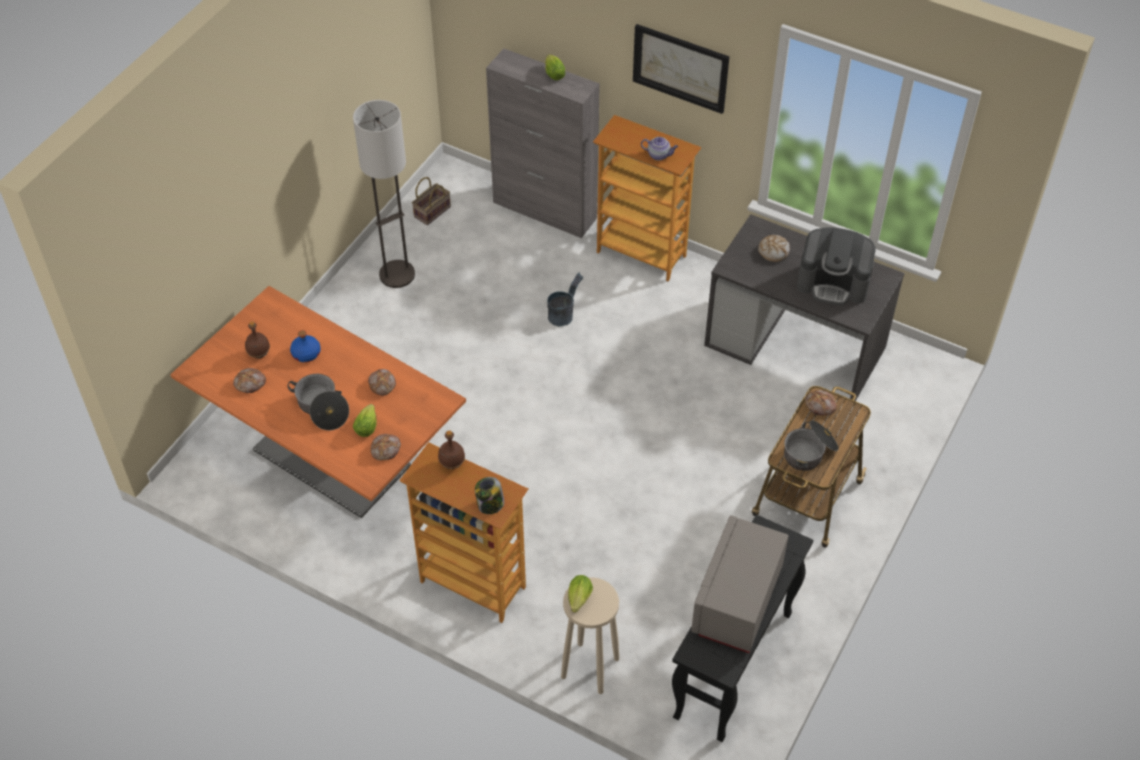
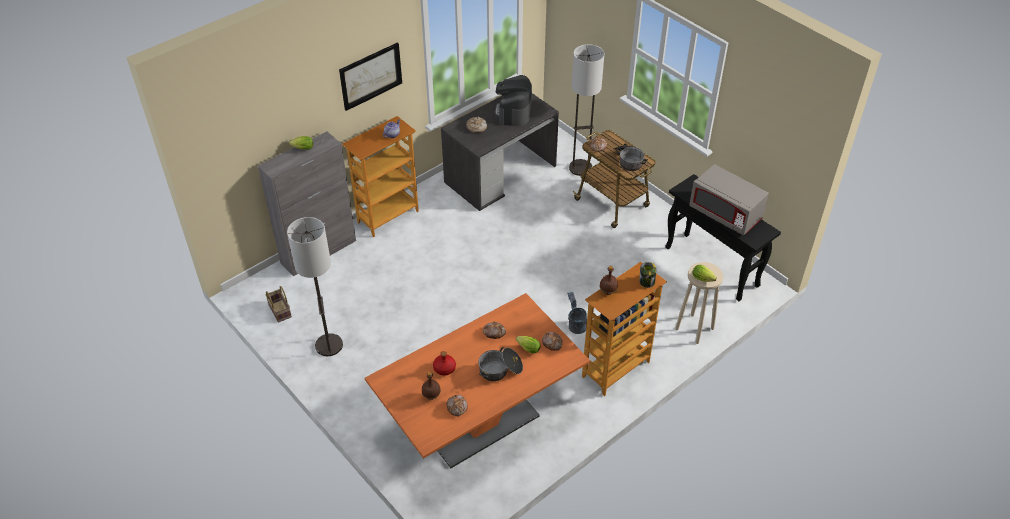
camera: 70 degrees left, 5 degrees down
(306, 353) = (444, 368): blue bottle -> red bottle
(563, 315) = (418, 267): grey bucket -> grey bucket (575, 324)
(833, 282) = (513, 112): coffee machine -> coffee machine turned 150 degrees clockwise
(866, 439) = (580, 168): none -> floor lamp

